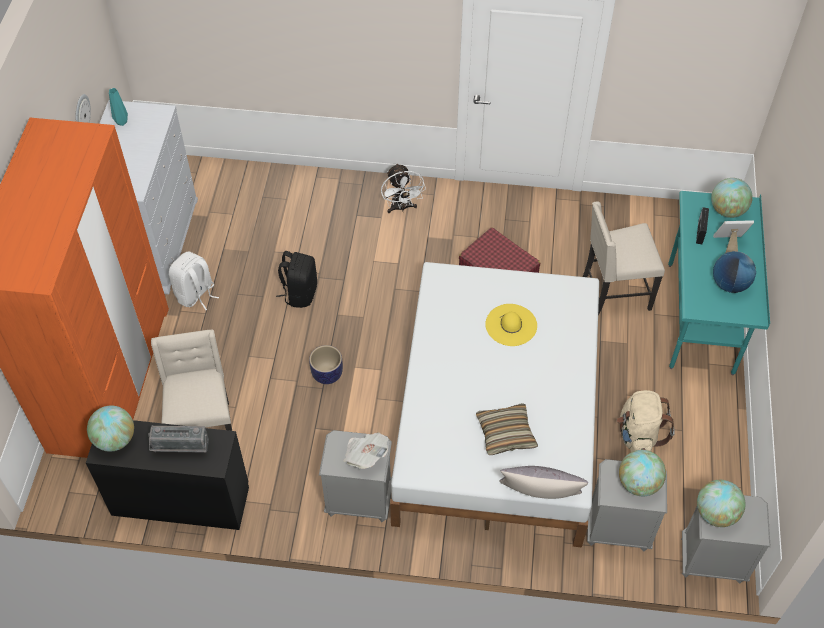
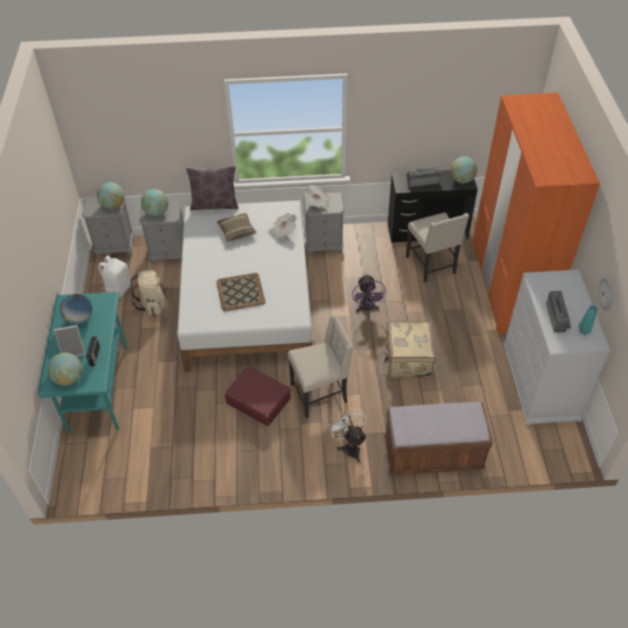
camera: 170 degrees right, 5 degrees down
(140, 141) = (557, 318): none -> radio
(196, 294) = (483, 346): white backpack -> white backpack (118, 289)
(300, 293) = (407, 359): black backpack -> beige suitcase
(314, 186) = (433, 455): none -> brown bench
(327, 374) = (367, 308): planter -> purple fan
(433, 419) = (282, 232): none -> newspaper
(511, 325) = (240, 292): yellow hat -> tray
(539, 498) = (214, 204): grey pillow -> brown pillow
(614, 293) = (165, 399): beige chair -> beige chair (320, 394)

